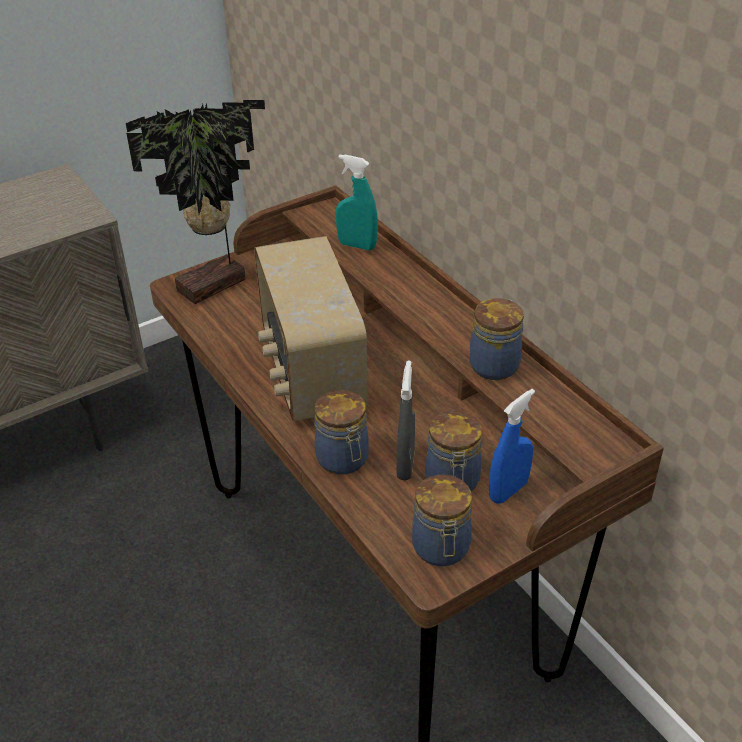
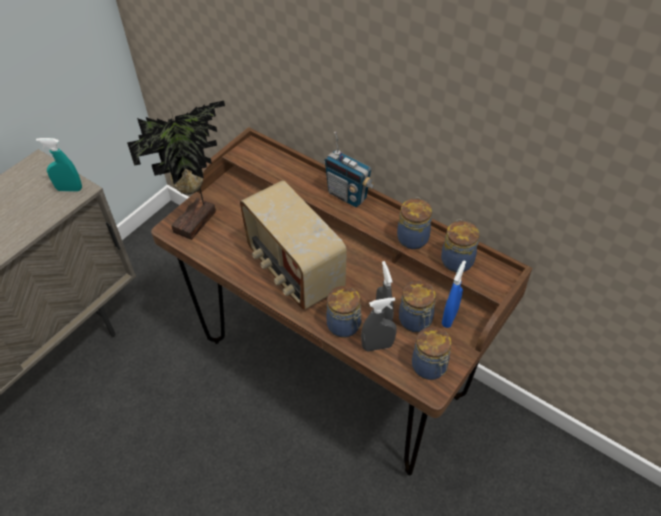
camera: 20 degrees left, 10 degrees up
(357, 245) = (285, 171): turquoise spray bottle -> turquoise spray bottle (69, 189)
(377, 498) = (377, 346): none -> grey spray bottle
(428, 292) = (347, 195): none -> radio
(547, 409) = (456, 260): none -> jar

